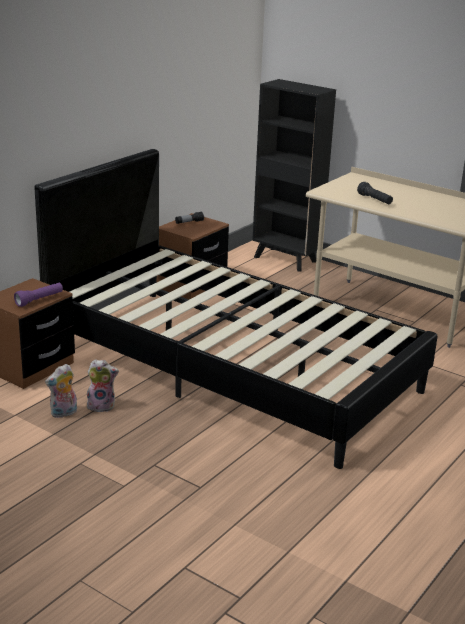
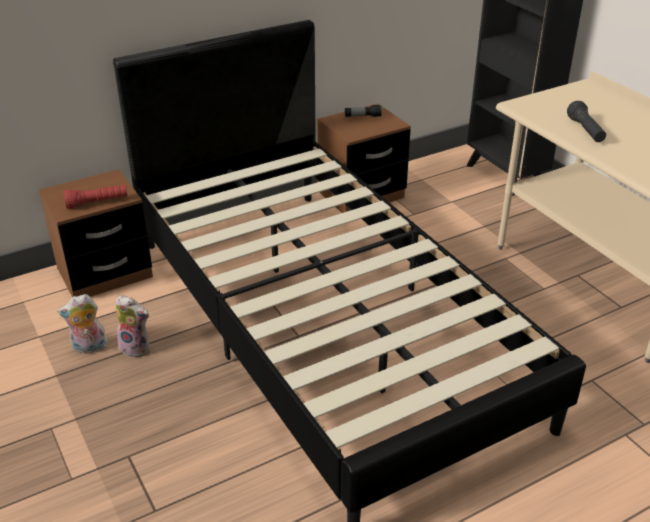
camera: 25 degrees right, 10 degrees up
(39, 300) = (97, 203): purple flashlight -> red flashlight

